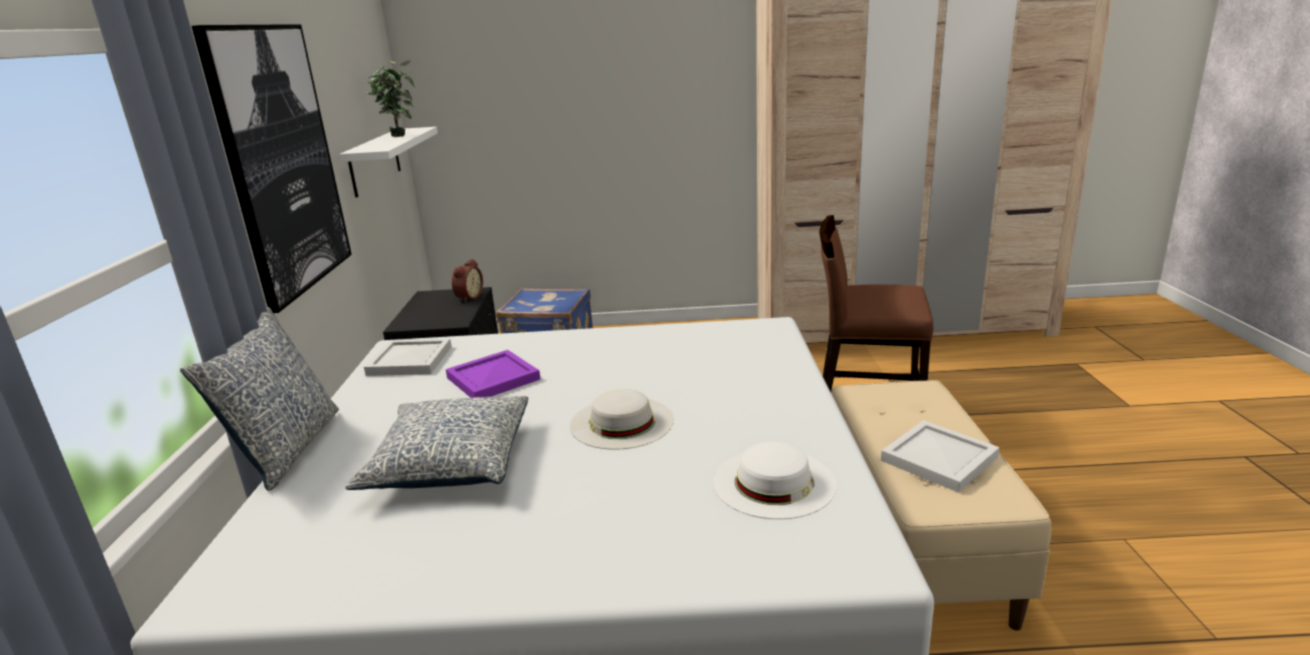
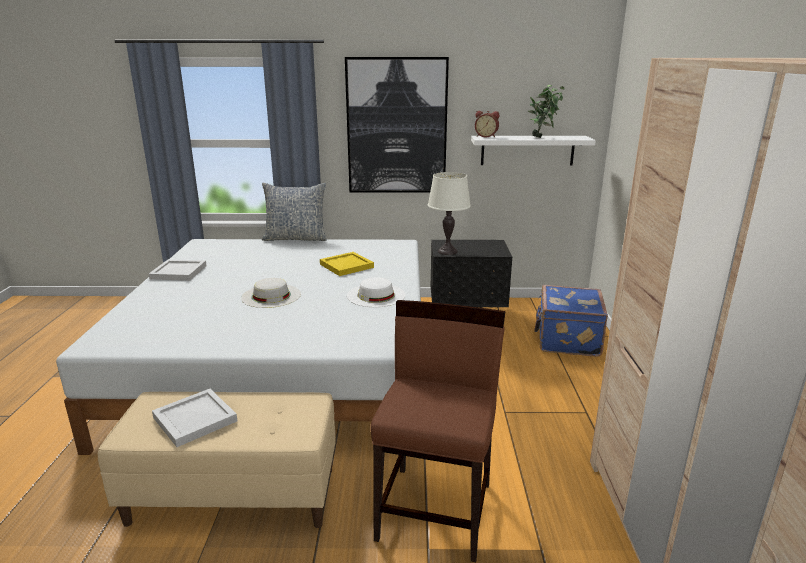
camera: 90 degrees right, 0 degrees up
(411, 360) = (382, 248): white tray -> white tray (179, 272)
(450, 461) = (261, 264): pillow -> none
(451, 319) = (447, 251): none -> white table lamp
(468, 297) = (488, 252): alarm clock -> alarm clock (486, 136)
(494, 378) = (346, 266): purple tray -> yellow tray
(774, 482) = (176, 330): white hat -> white hat (376, 295)

